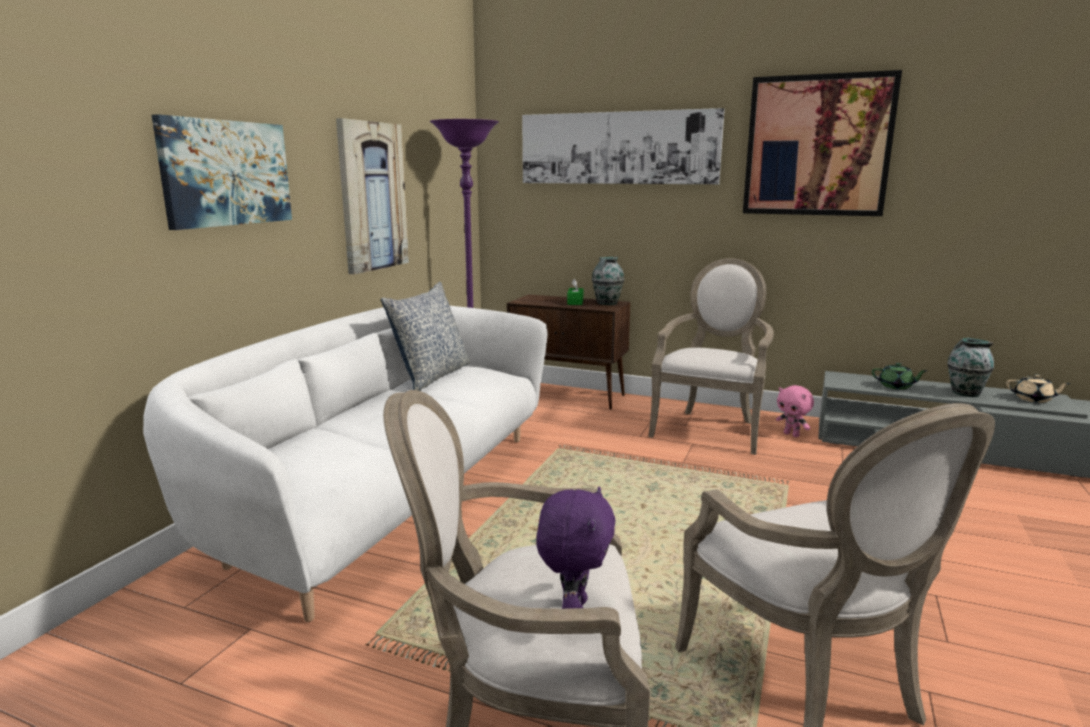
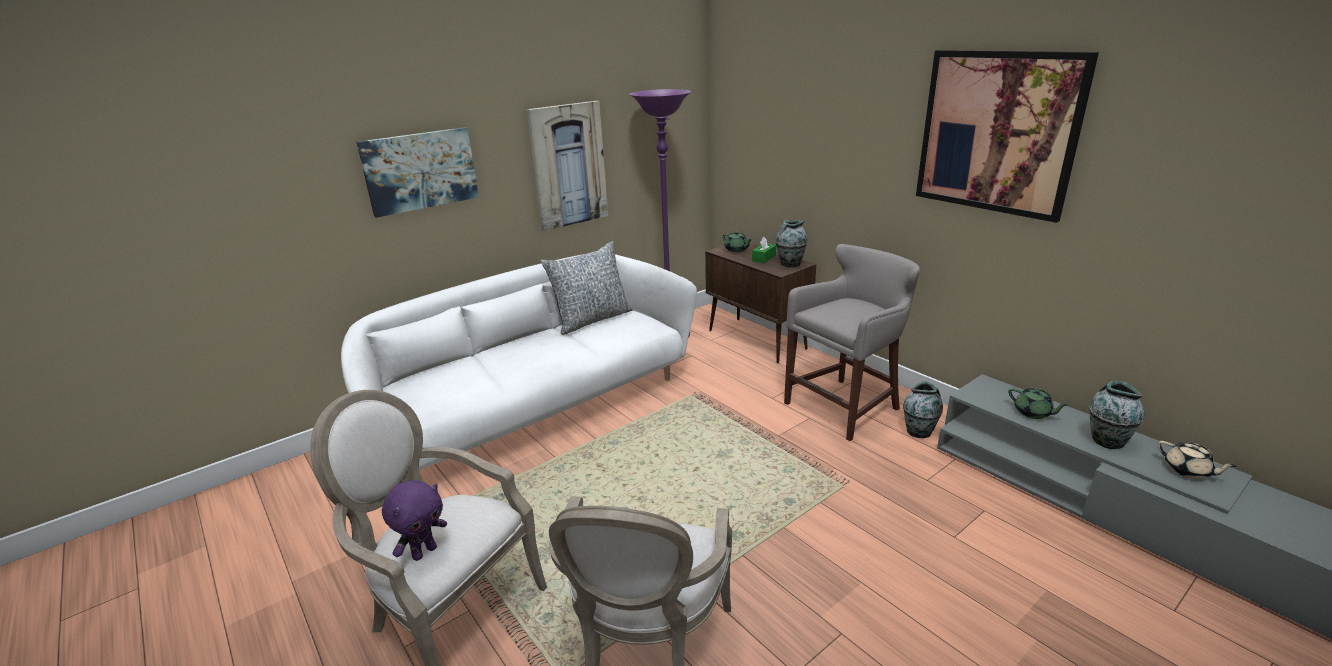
camera: 30 degrees right, 10 degrees up
(537, 299) = (736, 249): none -> green teapot
(617, 148) = (813, 113): picture -> none
(711, 429) = (845, 406): armchair -> grey stool
(792, 435) = (919, 432): pink plush toy -> vase

